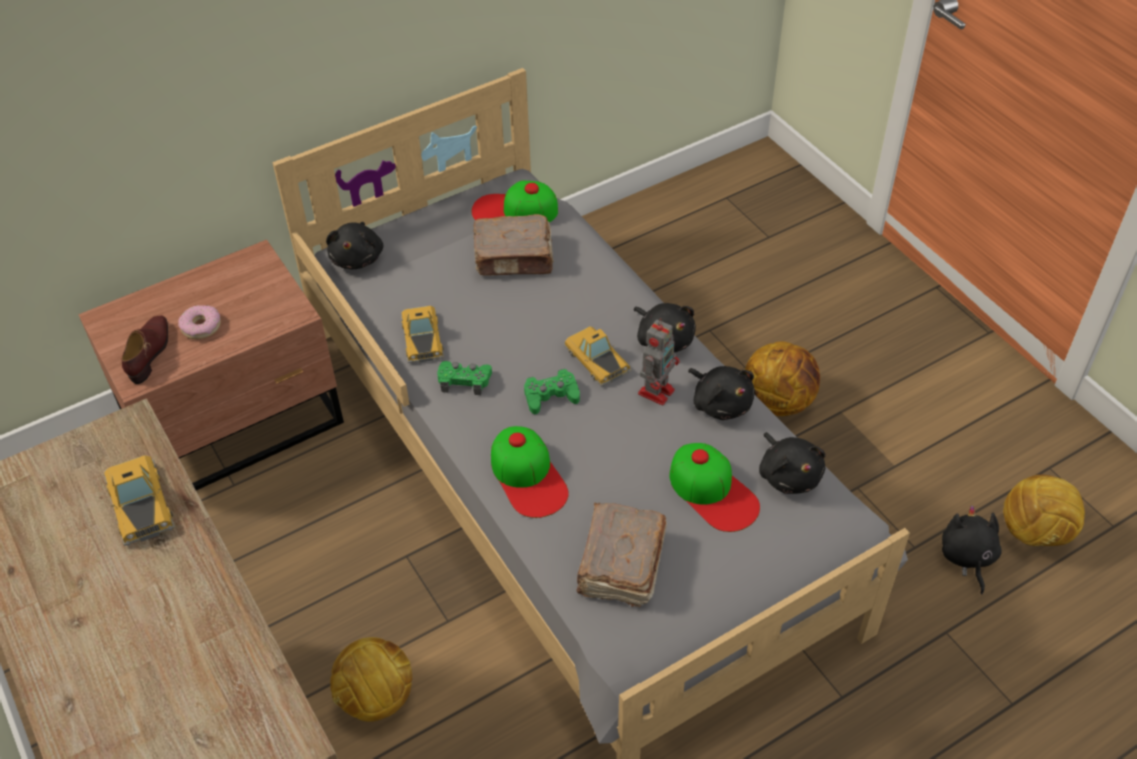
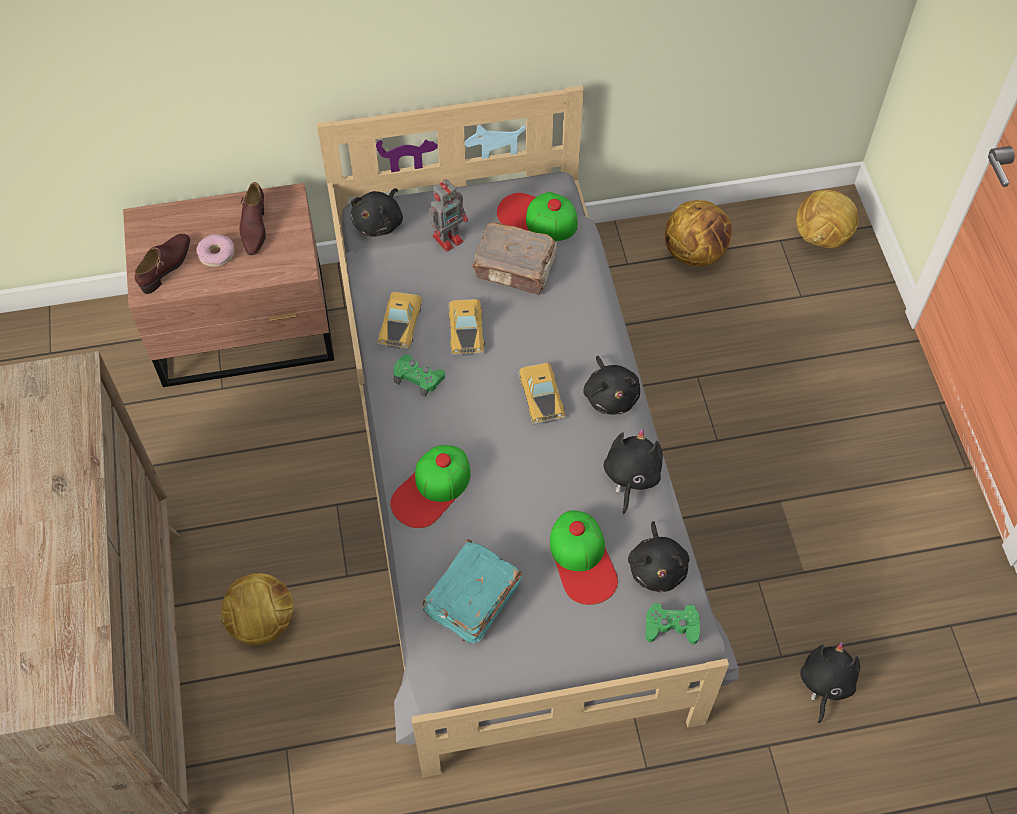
camera: 20 degrees right, 10 degrees up
(140, 502) = (58, 446): toy car -> toy car (466, 329)
(231, 292) = (254, 227): none -> brown shoe
(528, 476) = (432, 489): cap -> cap turned 45 degrees clockwise
(551, 396) = (485, 418): green game controller -> green game controller (671, 626)
(620, 565) = (471, 599): brown book -> turquoise book
(657, 390) = (580, 445): toy robot -> toy robot (449, 238)
(720, 403) = (631, 476): black plush toy -> black plush toy turned 150 degrees counterclockwise
(779, 401) = (727, 471): basketball -> basketball (695, 253)
(1035, 533) = (901, 683): football -> football (821, 238)

